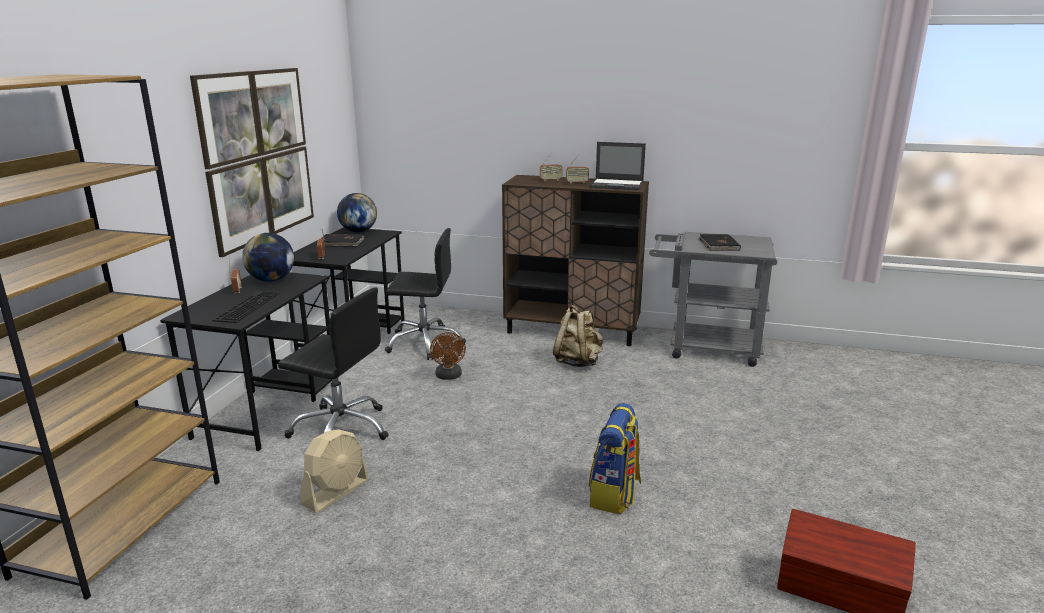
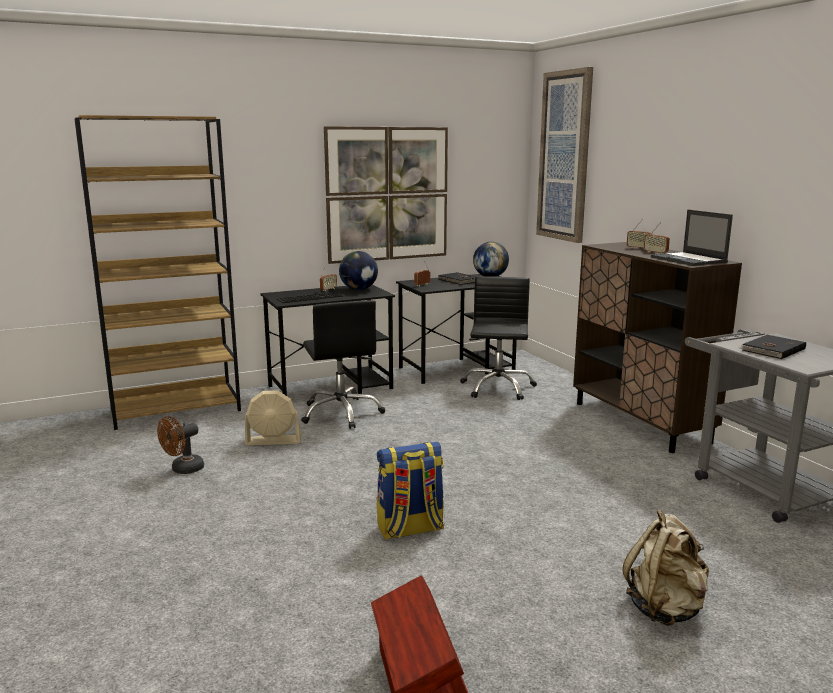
camera: 50 degrees right, 5 degrees down
(412, 95) = (565, 156): none -> picture
(425, 343) = (497, 388): black office chair -> black office chair turned 135 degrees counterclockwise
(449, 376) = (467, 413): brown fan -> brown fan (183, 470)
(578, 362) = (589, 444): beige backpack -> beige backpack (665, 609)

